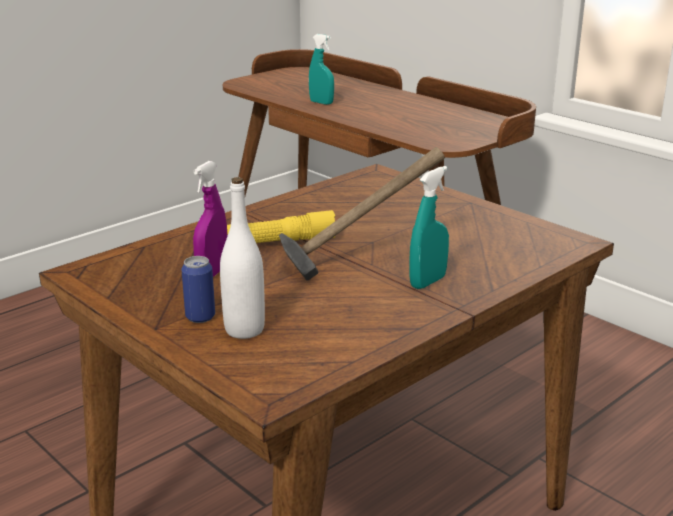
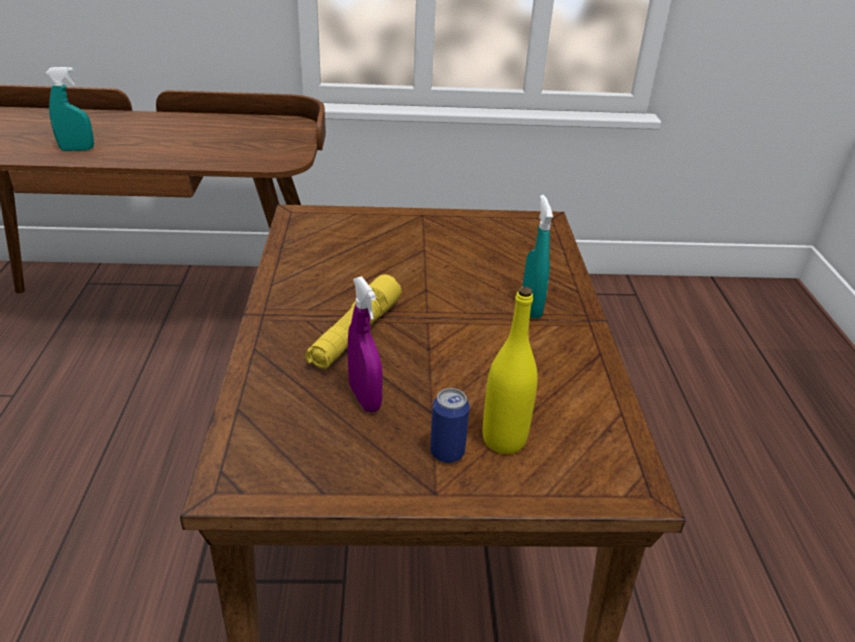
camera: 50 degrees left, 10 degrees up
(244, 330) = (504, 439): white bottle -> yellow bottle
(356, 261) = (450, 315): hammer -> none

